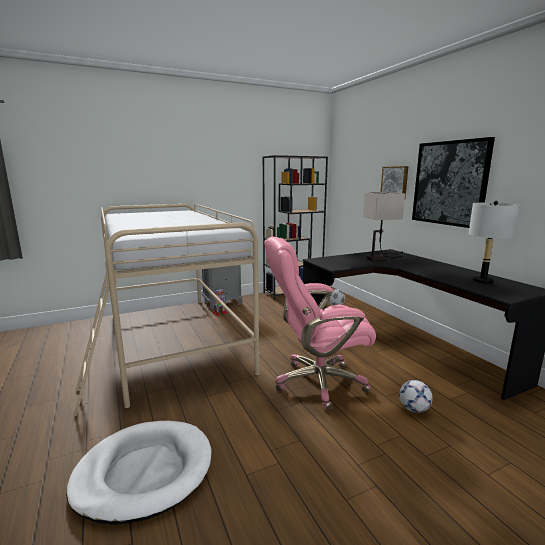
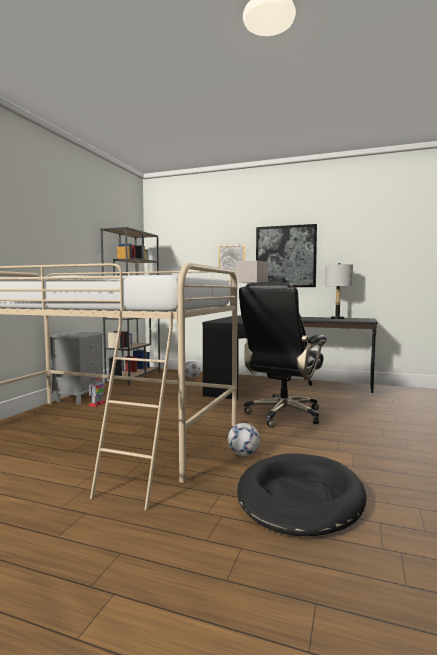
camera: 45 degrees left, 10 degrees down
(144, 472) = (299, 498): white dog bed -> black dog bed
(316, 383) = (281, 416): pink office chair -> black office chair
(414, 409) = (352, 408): football -> football (243, 454)

